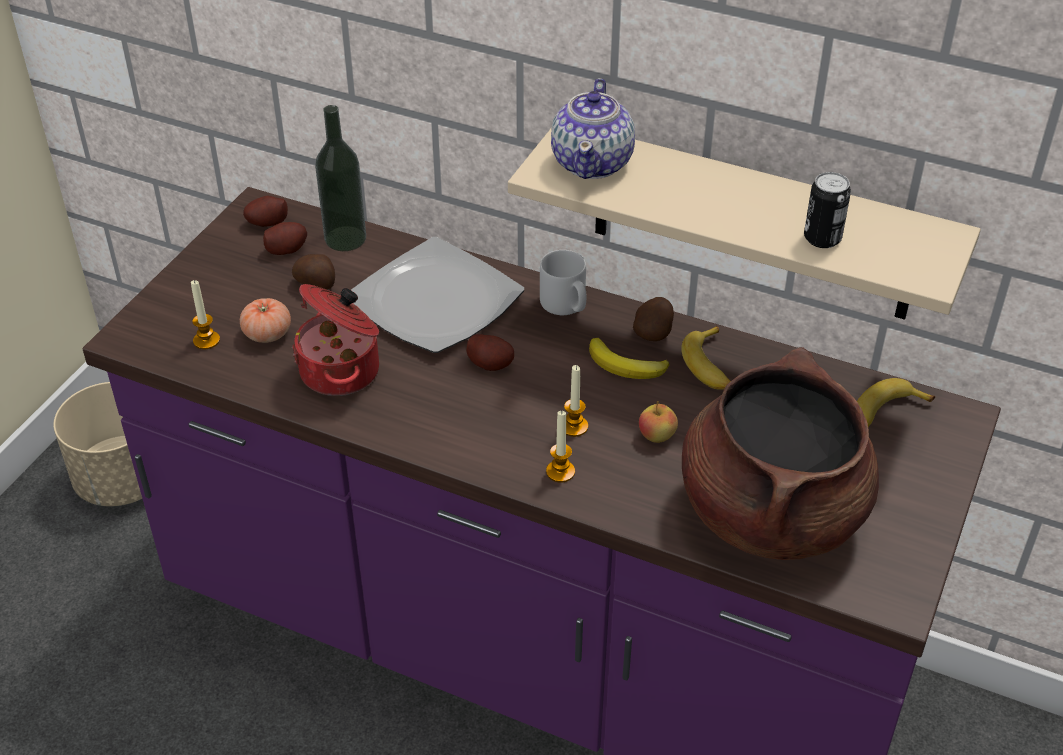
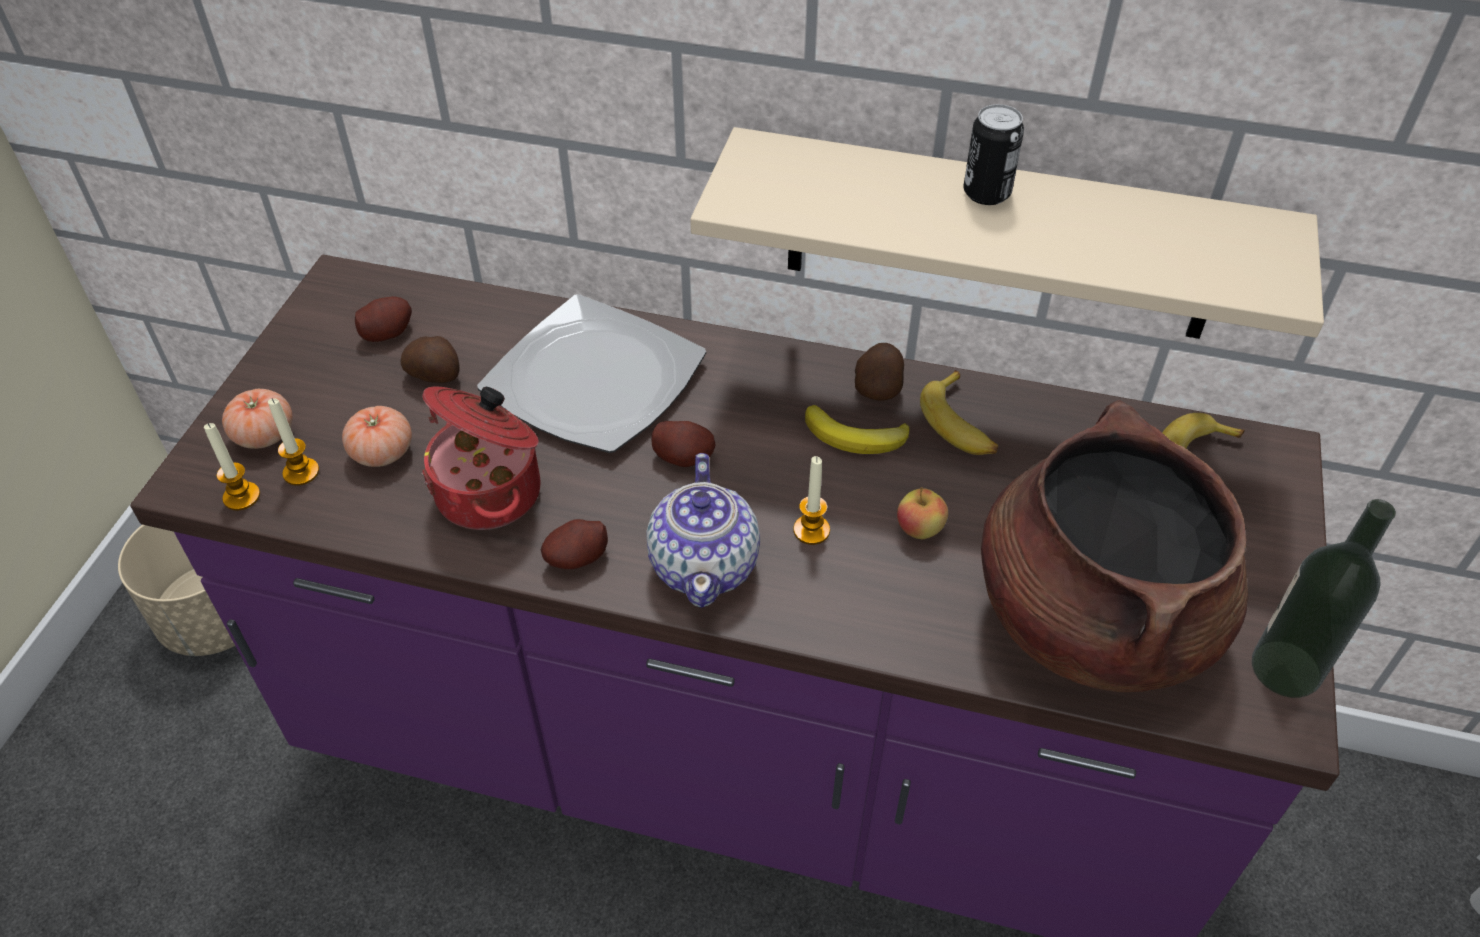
camera: 10 degrees left, 5 degrees up
(184, 311) = (264, 435): none -> tomato
(267, 223) = (355, 300): potato -> potato (576, 558)
(345, 238) = (461, 309): bottle -> bottle (1285, 669)
(560, 472) = (810, 597): candle -> candle (241, 497)
(566, 305) = (760, 365): grey mug -> none
(593, 162) = (797, 180): teapot -> teapot (705, 564)
(822, 238) = (1127, 251): can -> can (986, 193)

